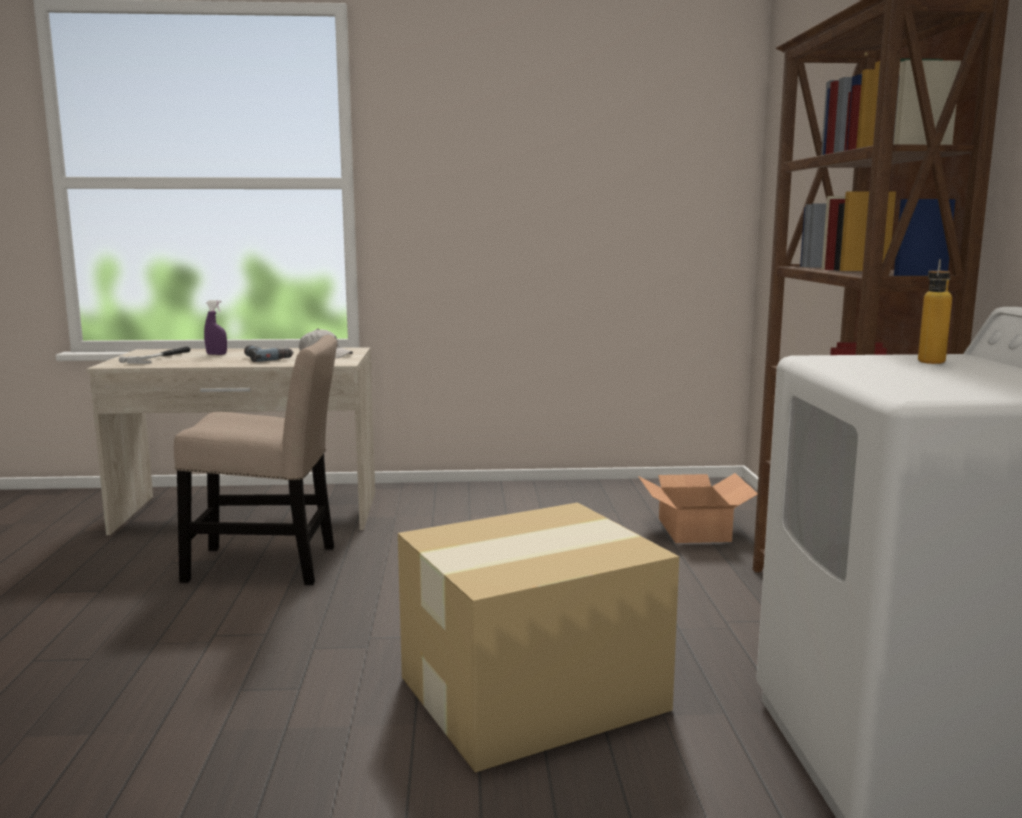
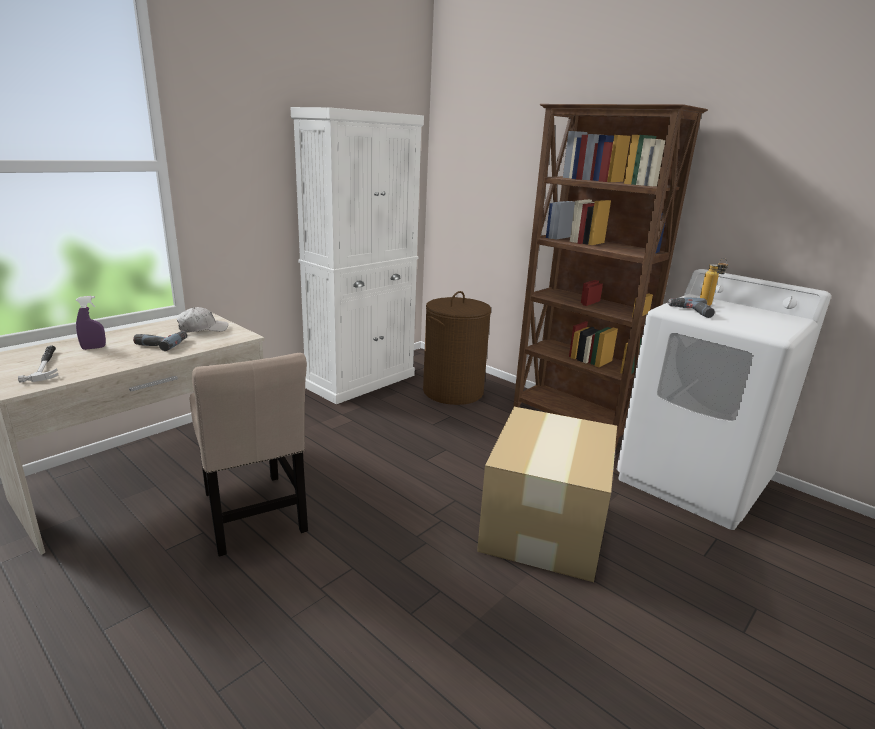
camera: 45 degrees left, 10 degrees up
(269, 565) = (254, 516): beige chair -> beige chair turned 105 degrees clockwise
(590, 491) = (361, 381): none -> white cabinet
(694, 529) = (453, 391): cardboard box -> brown laundry basket
(851, 363) = (691, 312): none -> power drill

